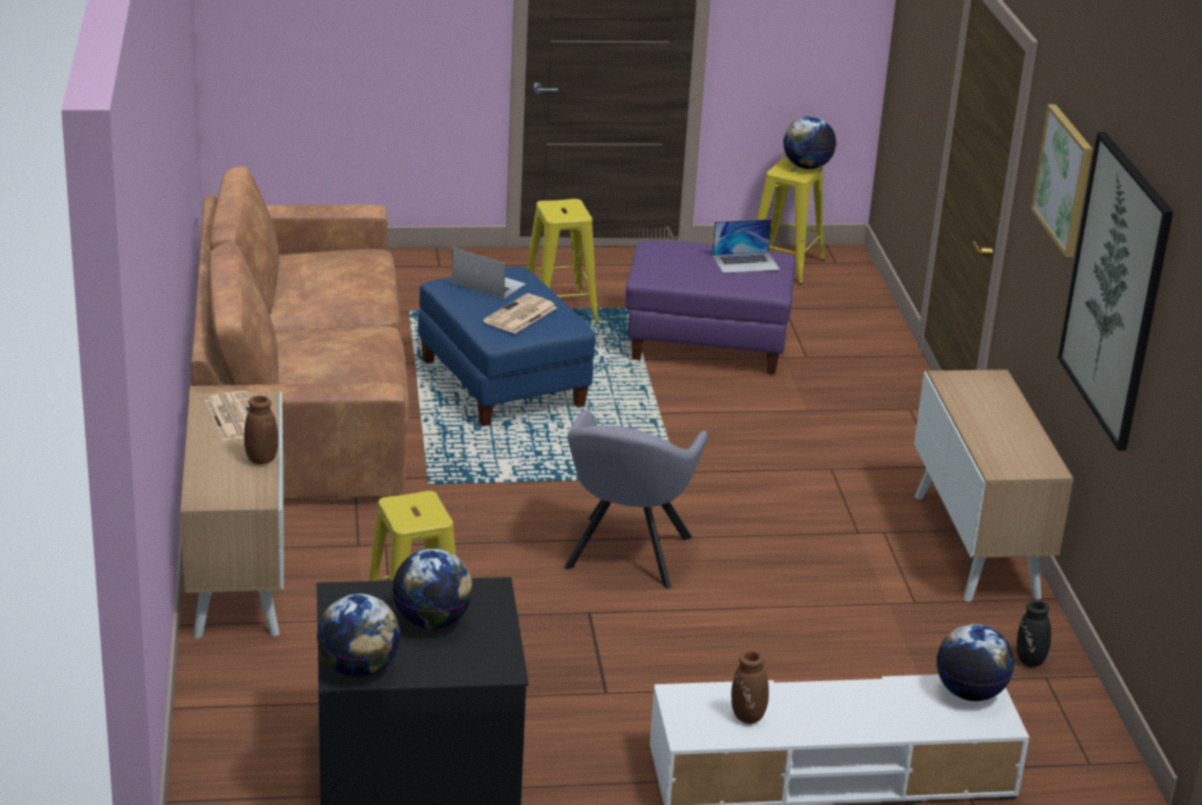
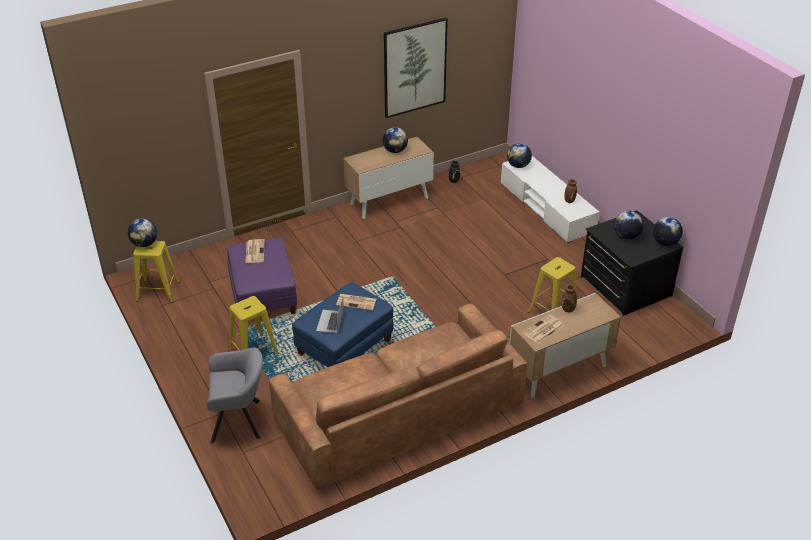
camera: 110 degrees left, 10 degrees up
(625, 556) = (460, 275): grey armchair -> grey armchair (240, 421)
(746, 262) = (254, 251): laptop -> newspaper
(1010, 433) = (395, 151): none -> globe
(1064, 179) = (355, 70): picture -> none

